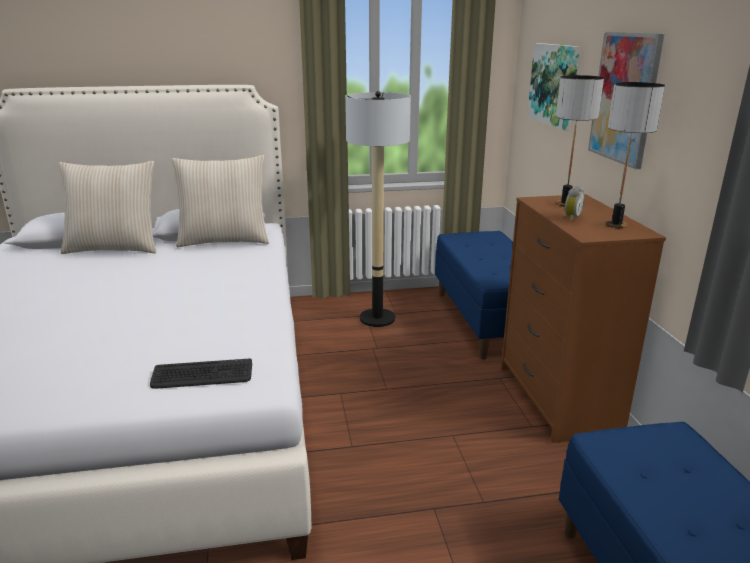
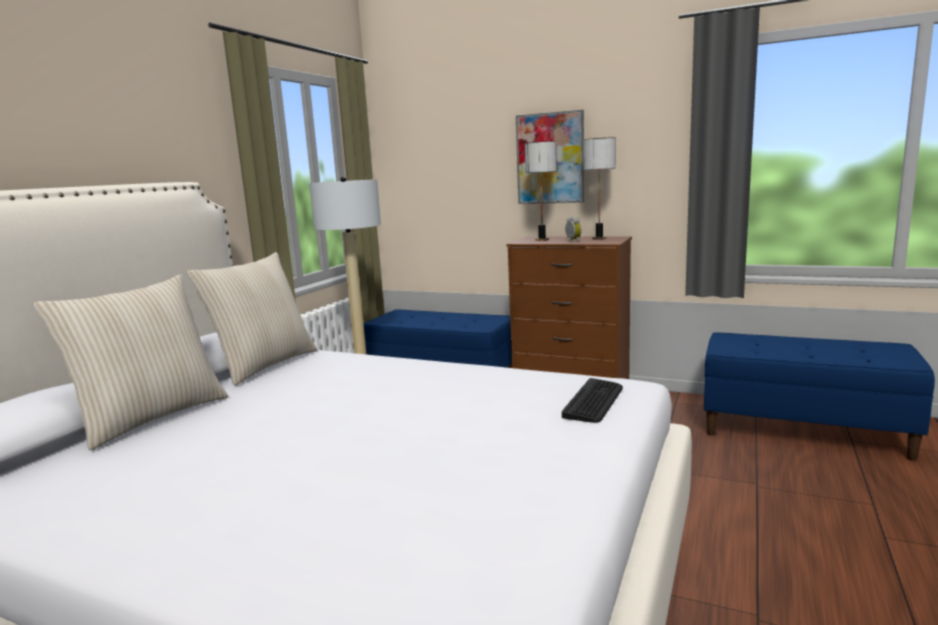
camera: 55 degrees left, 10 degrees down
(554, 84) = (448, 165): picture -> none

